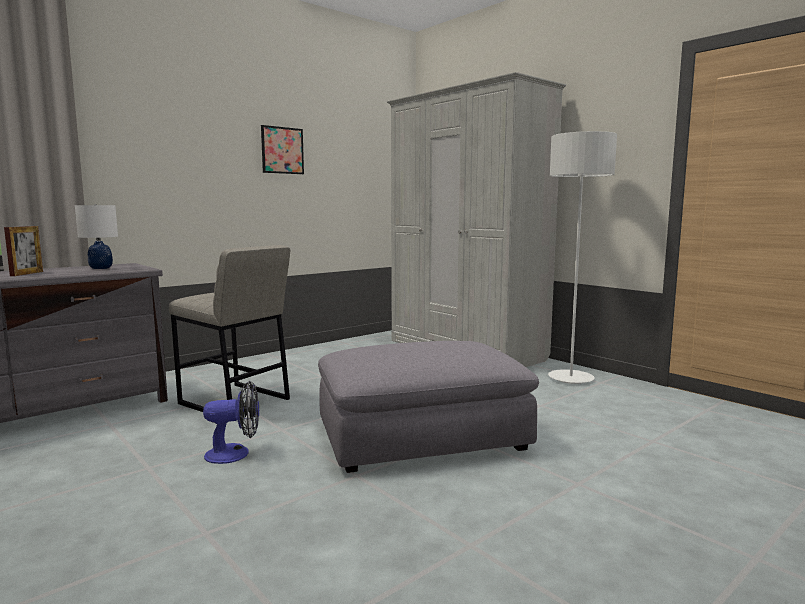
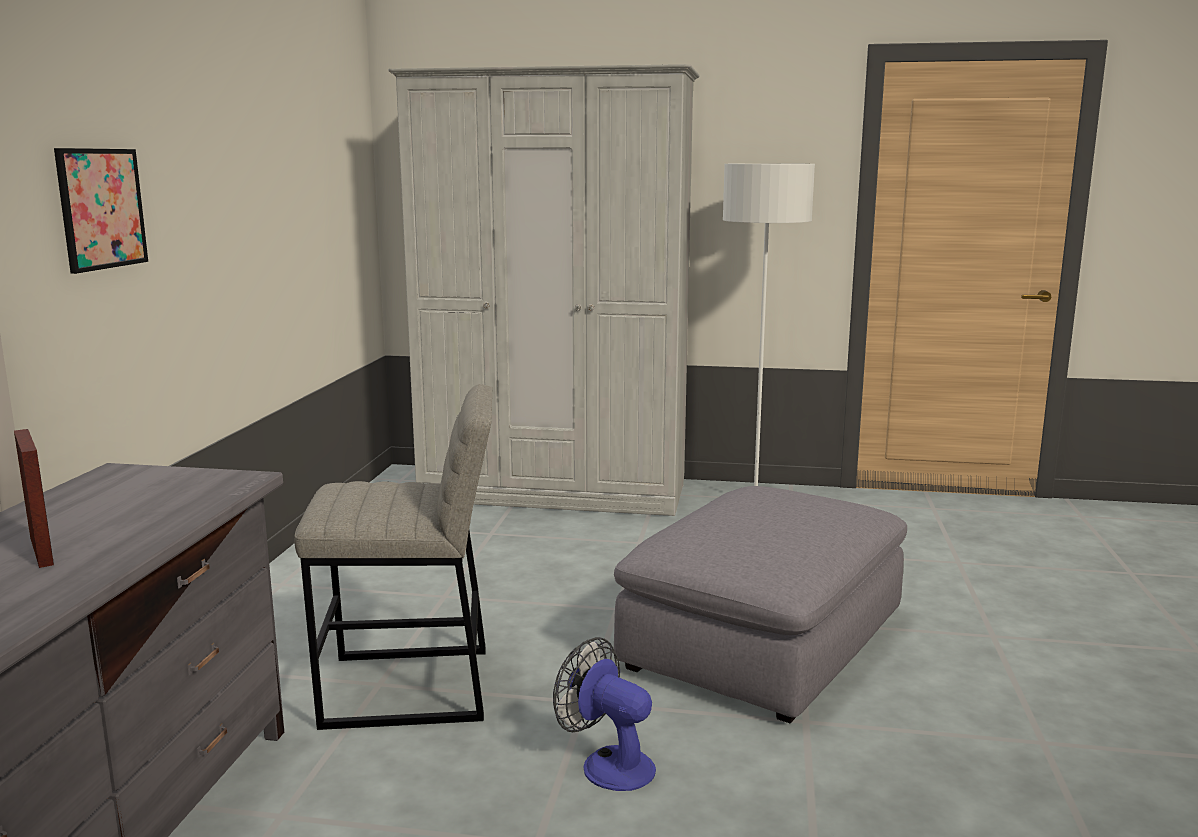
camera: 40 degrees left, 5 degrees up
(100, 268) = (128, 495): white table lamp -> none
(235, 454) = (607, 764): fan -> fan turned 90 degrees counterclockwise
(282, 150) = (237, 168): picture -> picture (101, 208)

